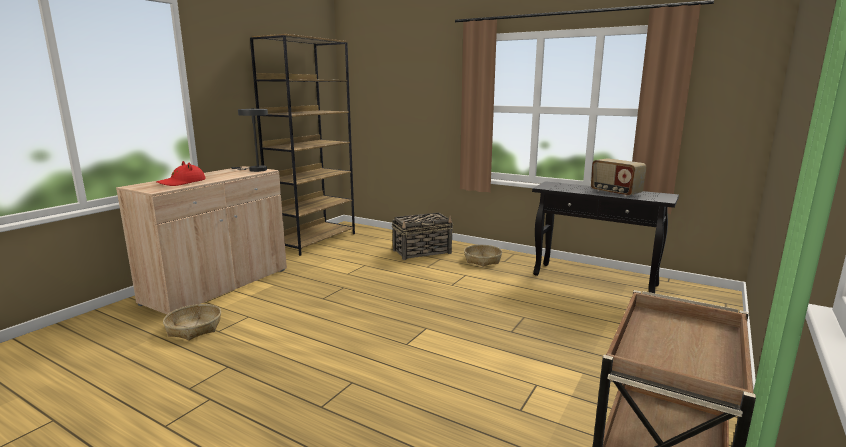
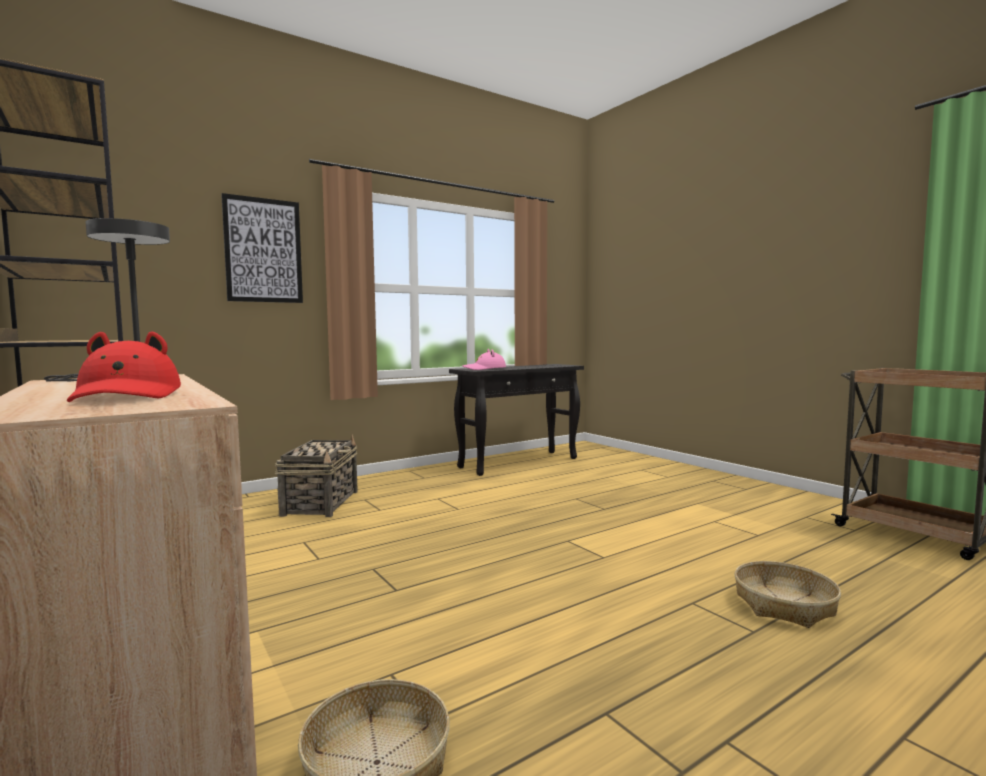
camera: 65 degrees left, 10 degrees down
(434, 86) = (263, 250): none -> picture
(482, 260) = (405, 484): basket -> basket (784, 605)
(561, 187) = (484, 369): none -> pink hat
(615, 193) = (529, 367): radio -> none

